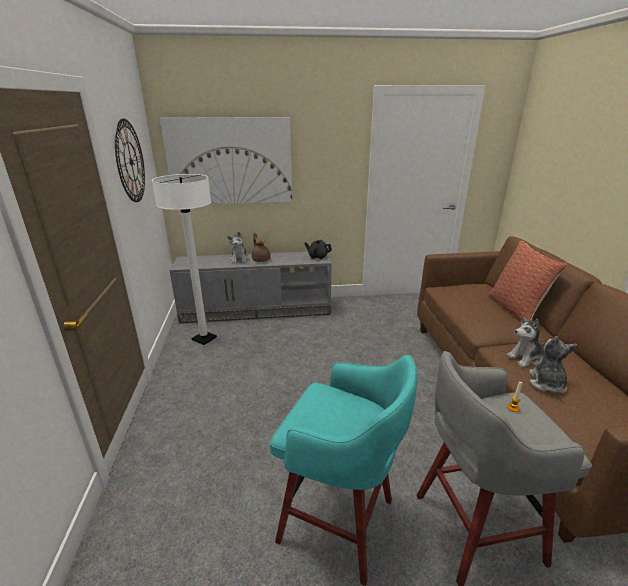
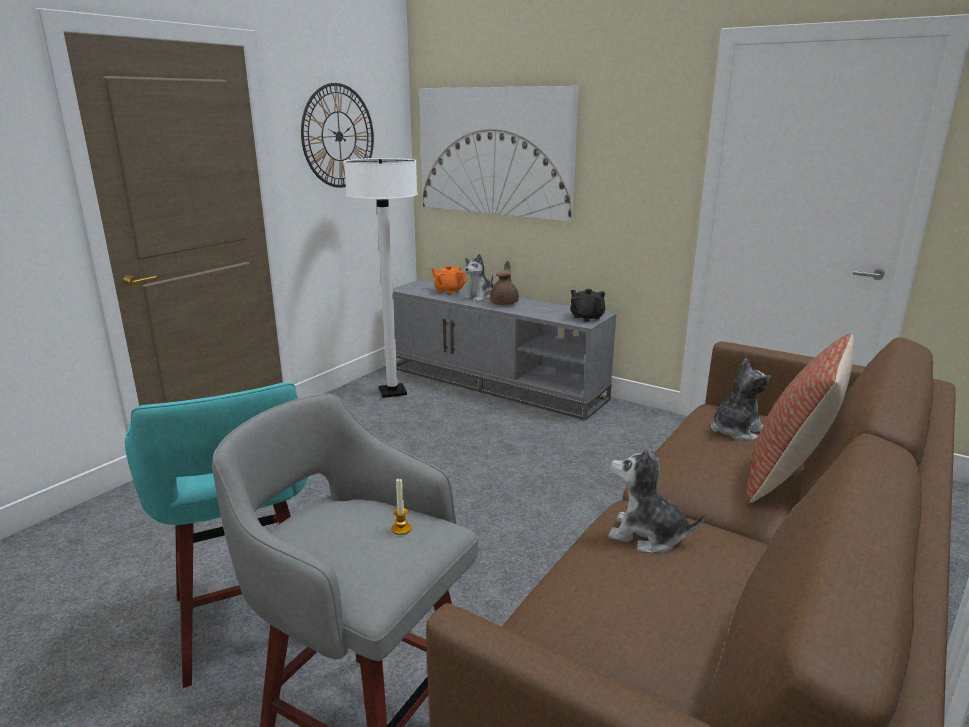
camera: 40 degrees right, 5 degrees down
(212, 260) = (449, 291): none -> orange teapot
(547, 383) = (603, 573): plush toy -> plush toy (735, 430)

